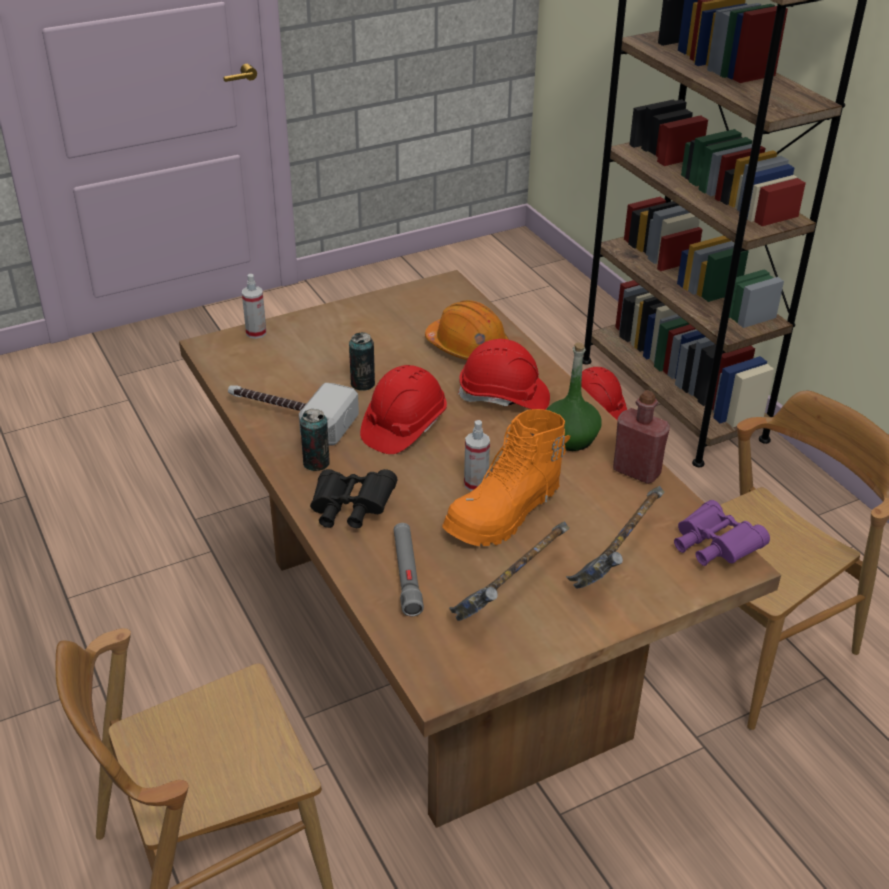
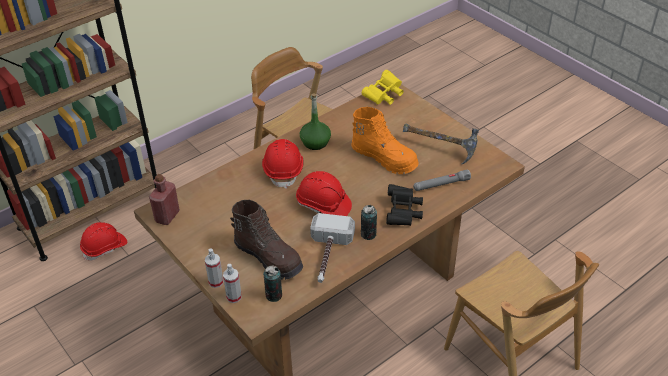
camera: 100 degrees left, 5 degrees up
(314, 365) = (269, 257): none -> brown boot
(362, 384) = (284, 230): can -> can (274, 295)
(467, 347) = (234, 191): orange hard hat -> none
(476, 484) = (365, 171): spray bottle -> spray bottle (216, 282)
(619, 560) = (403, 121): hammer -> none
(636, 471) = (336, 119): red bottle -> red bottle (167, 216)
(713, 548) = (384, 95): purple binoculars -> yellow binoculars

